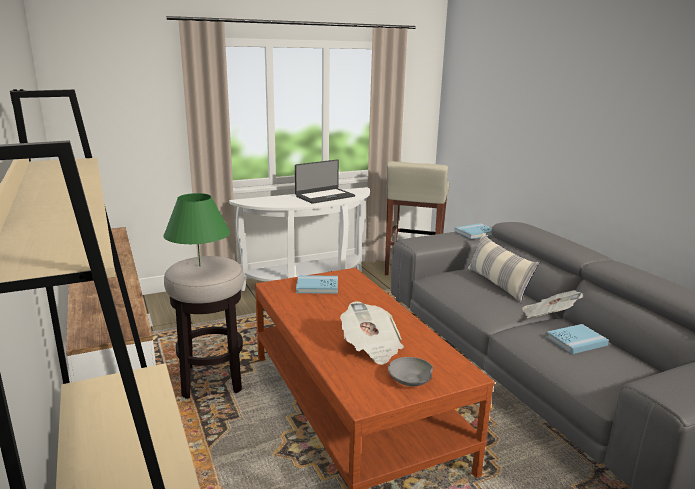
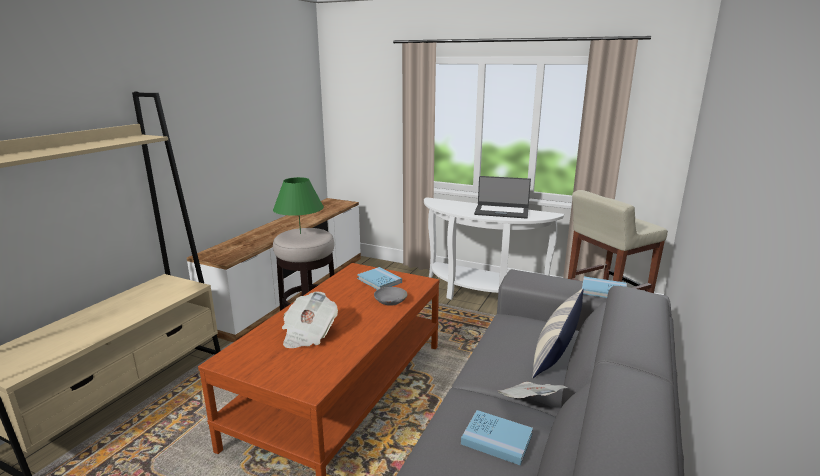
camera: 50 degrees right, 0 degrees up
(410, 379) = (276, 366): grey bowl -> grey bowl (389, 301)

